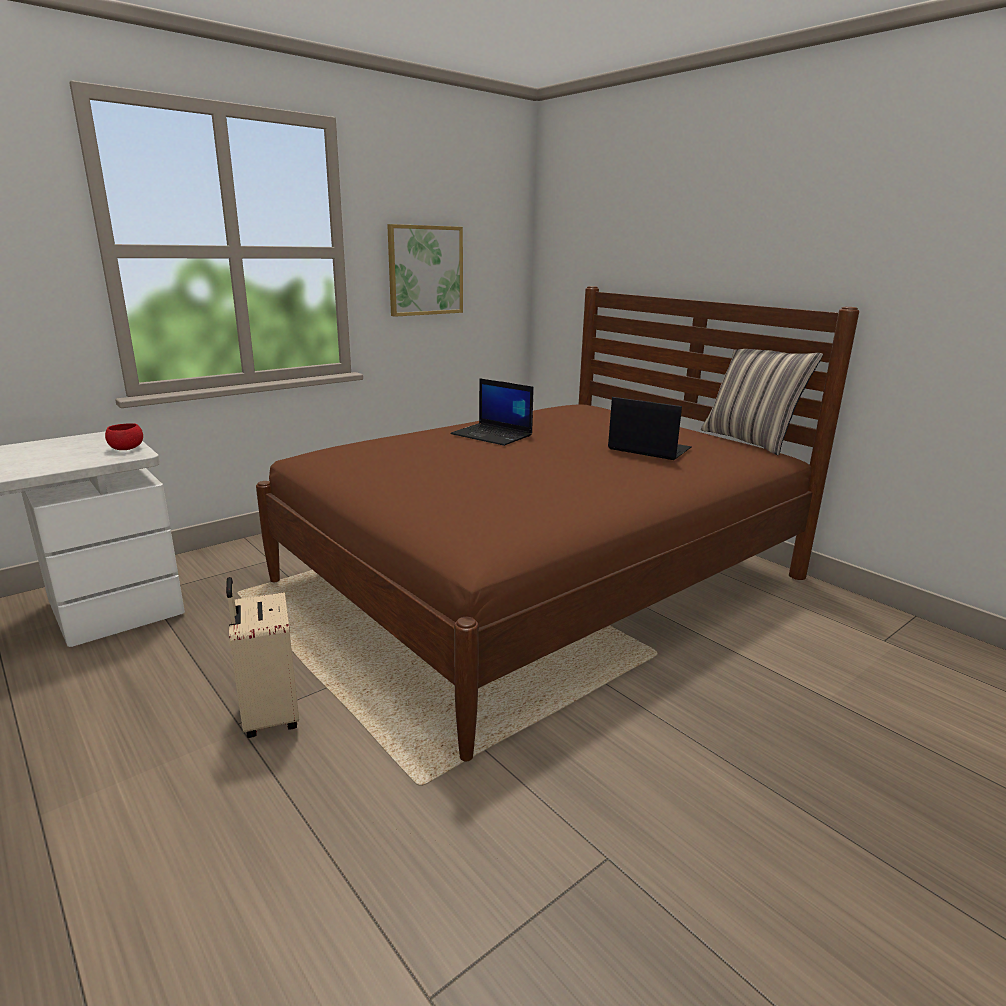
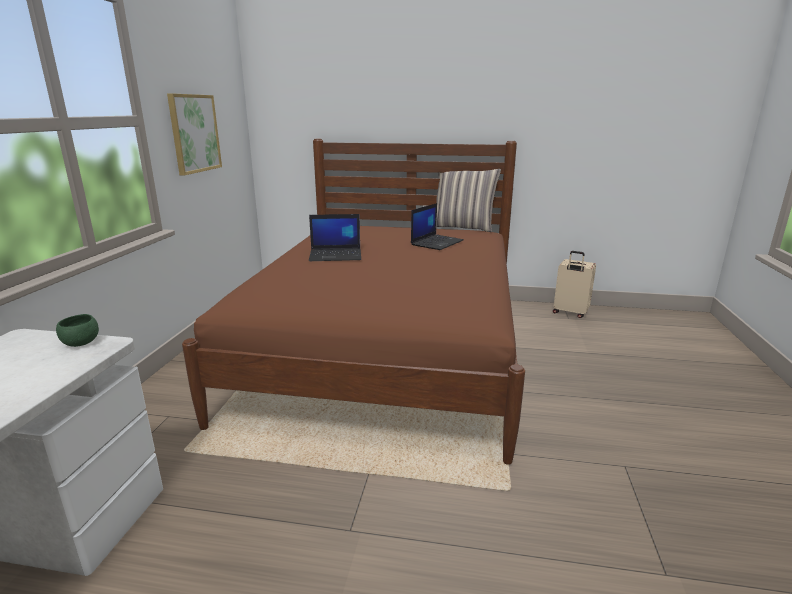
camera: 40 degrees left, 0 degrees up
(126, 449) = (81, 343): red bowl -> green bowl
(269, 716) = (362, 512): beige suitcase -> beige suitcase (570, 313)
(648, 449) = (437, 242): laptop -> laptop turned 135 degrees clockwise

